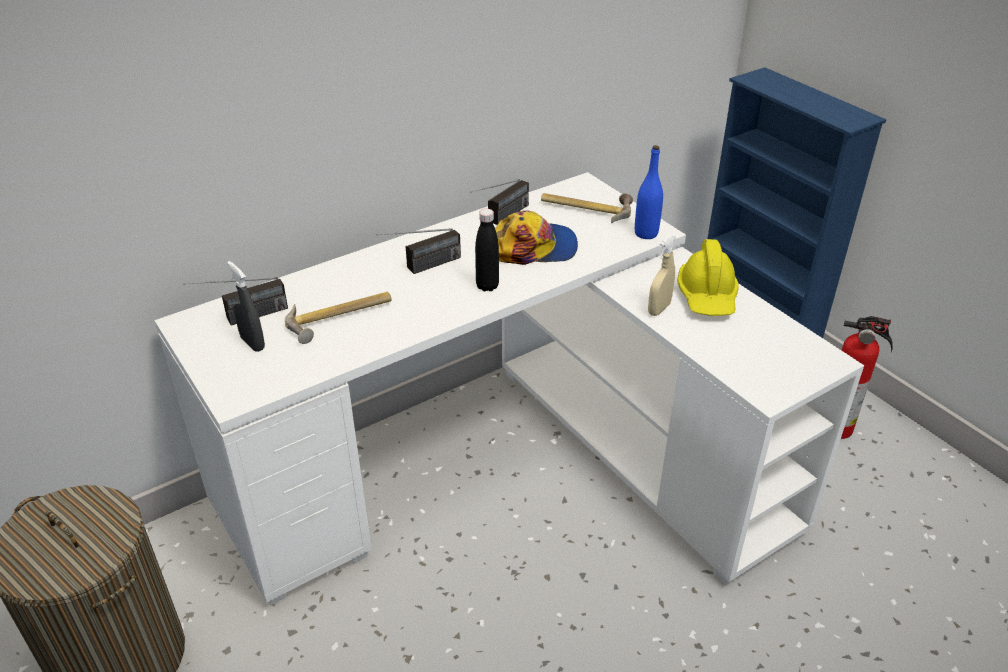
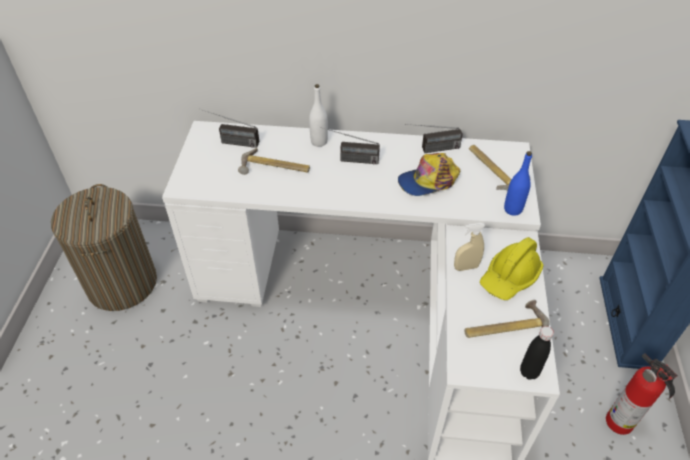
camera: 40 degrees right, 10 degrees up
(253, 343) = (220, 160): grey spray bottle -> none
(362, 267) = (319, 142): none -> white bottle
(487, 286) = (371, 192): black bottle -> black bottle (529, 372)
(534, 247) = (428, 181): cap -> cap turned 120 degrees clockwise
(755, 339) = (504, 326): none -> hammer

